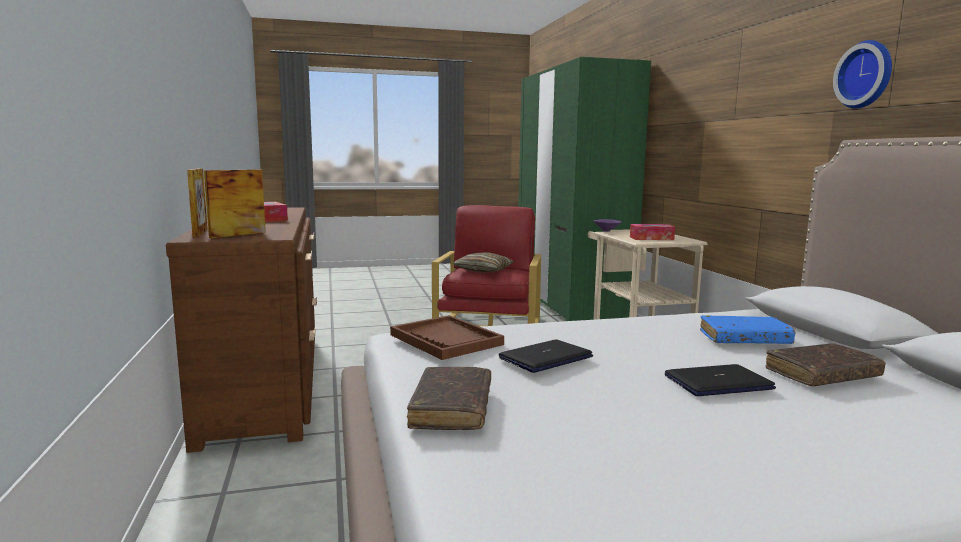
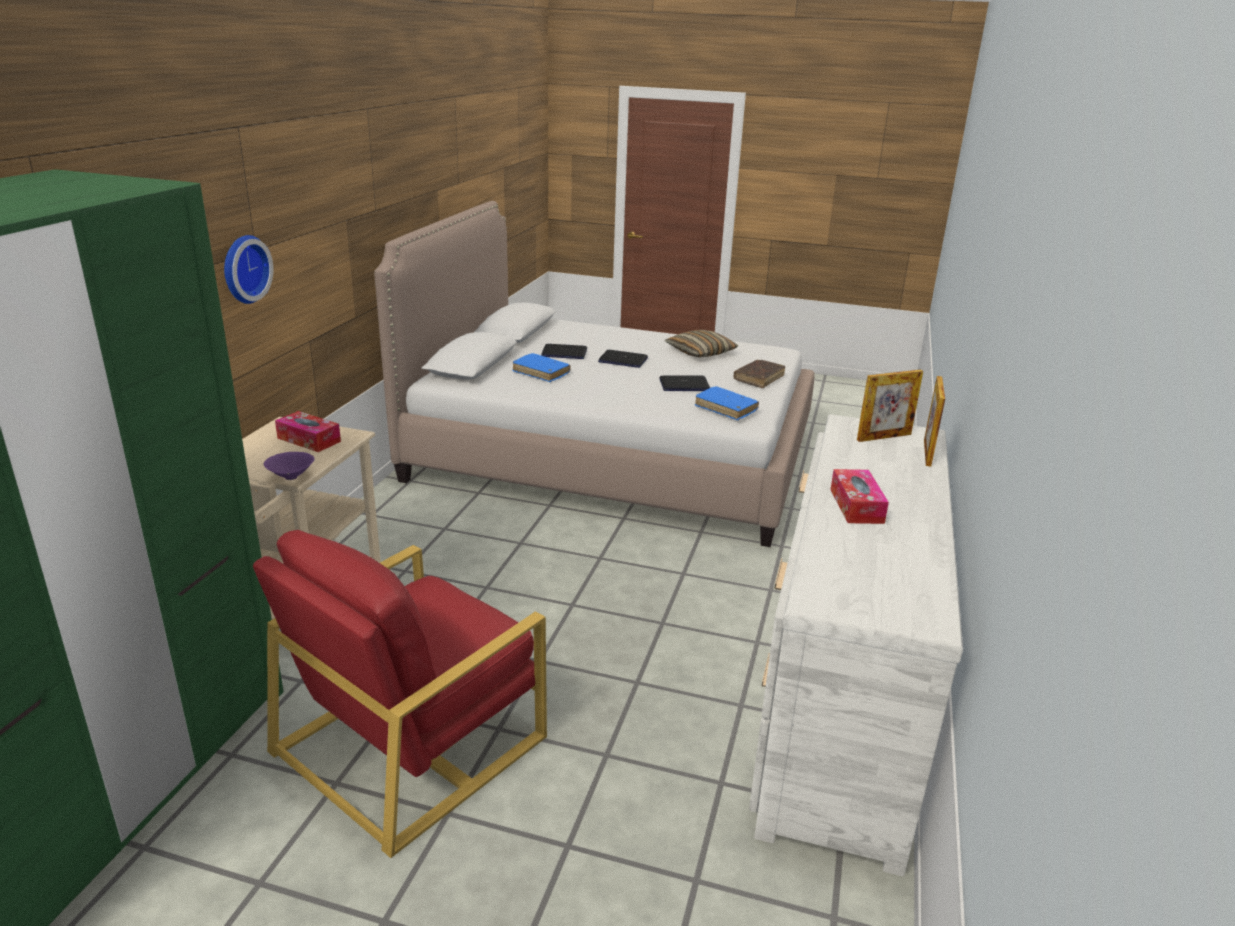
camera: 150 degrees left, 15 degrees up
(265, 381) = (840, 703): brown dresser -> white dresser
(446, 340) = (726, 409): brown tray -> blue book
(483, 270) = (447, 617): pillow -> pillow (700, 352)
(822, 375) = (564, 353): brown book -> laptop
(866, 75) = (364, 186): wall clock -> wall clock (243, 269)

